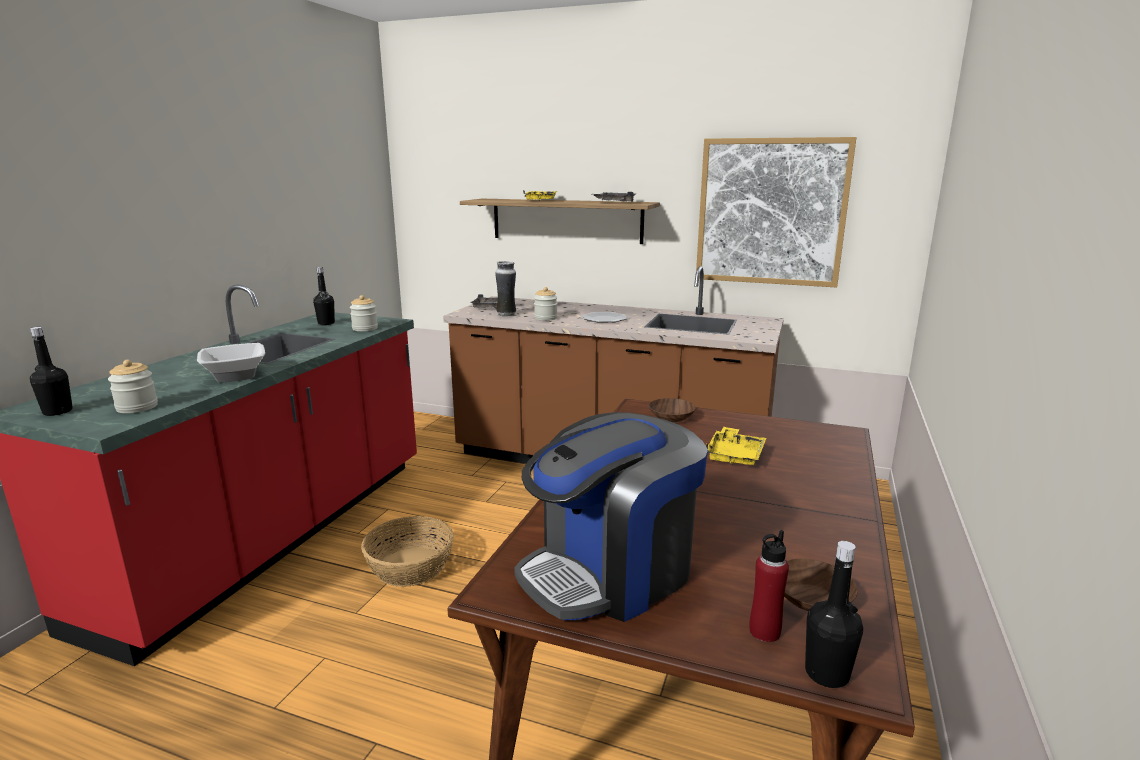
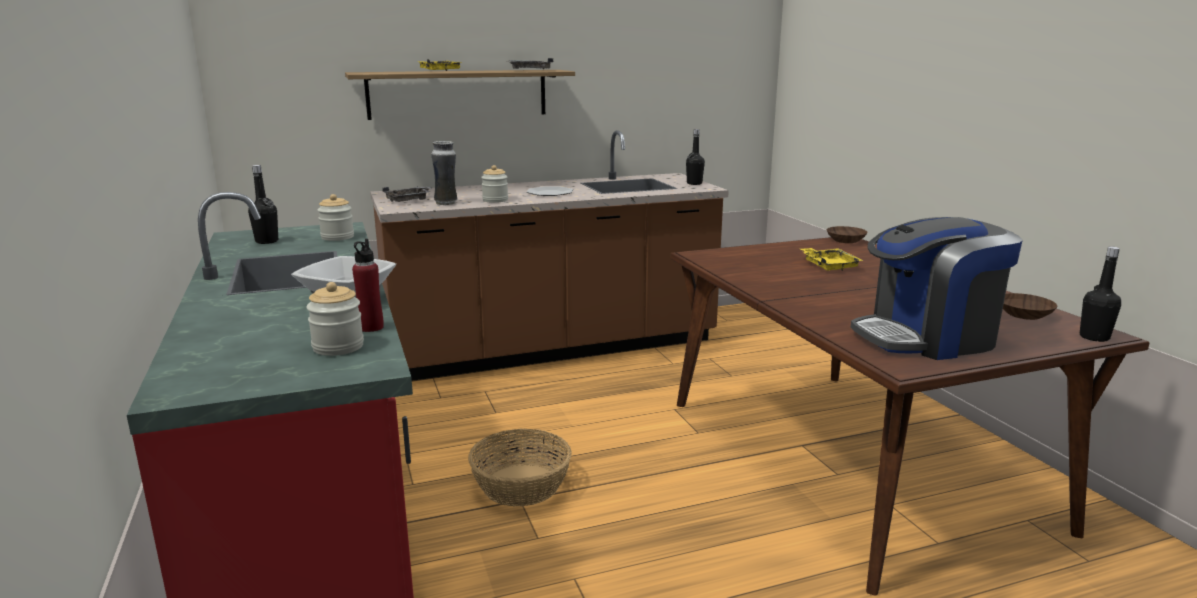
camera: 40 degrees left, 0 degrees up
(58, 411) = (243, 377): black bottle -> black bottle (694, 183)
(610, 572) = (927, 338): coffee machine -> coffee machine turned 60 degrees clockwise
(671, 418) = (737, 256): brown bowl -> brown bowl (846, 241)
(764, 631) = (1041, 333): red bottle -> red bottle (371, 327)
(771, 212) = (660, 75): picture -> none

